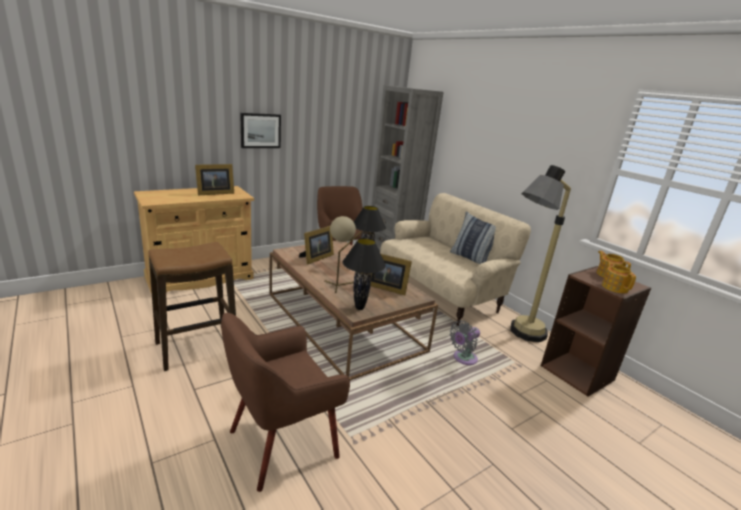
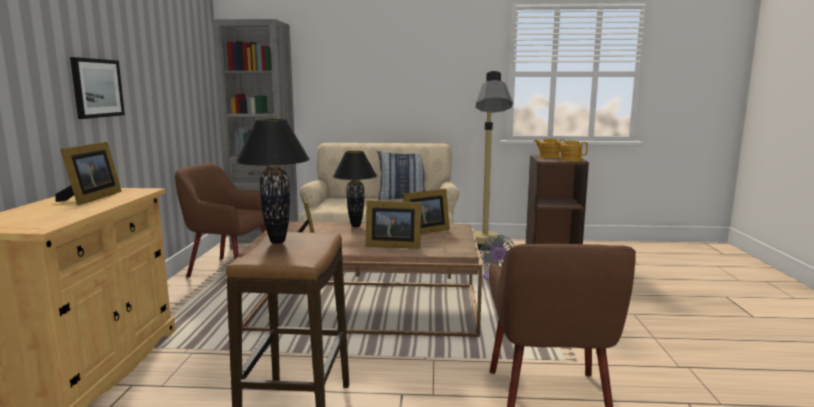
camera: 50 degrees left, 10 degrees down
(339, 285) = (392, 245): beige table lamp -> picture frame
(359, 308) = (452, 248): black table lamp -> black table lamp (277, 241)

